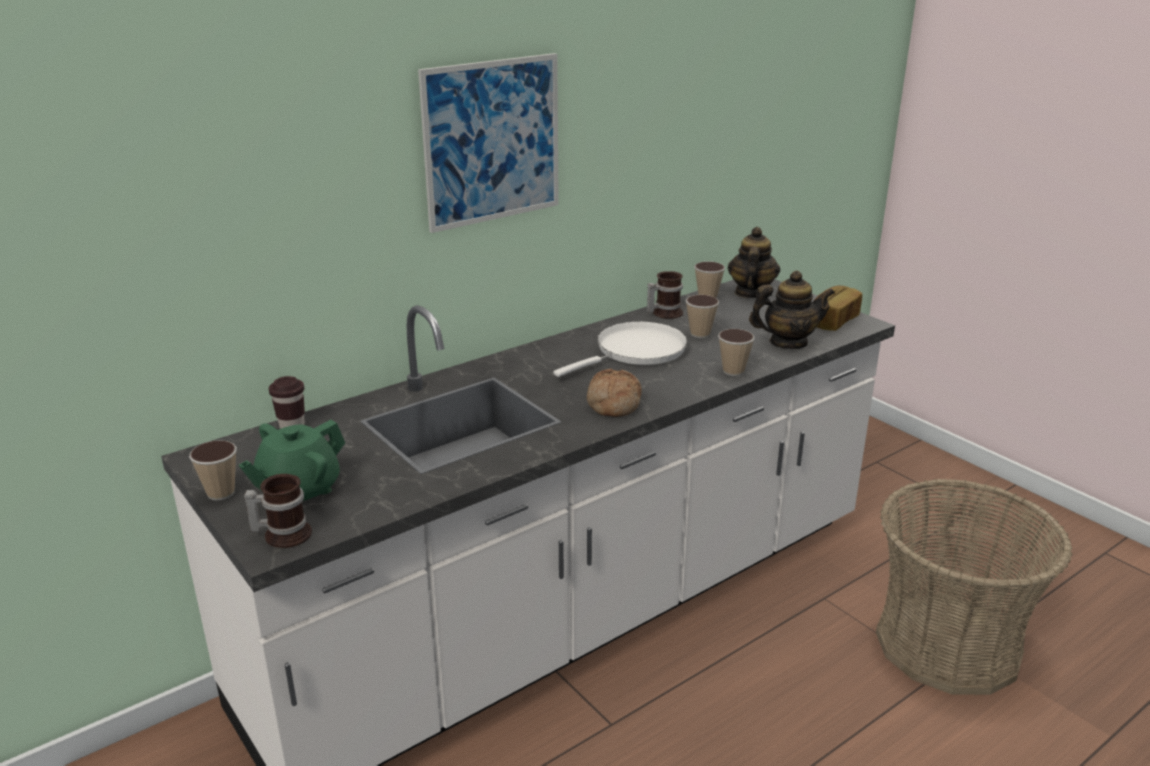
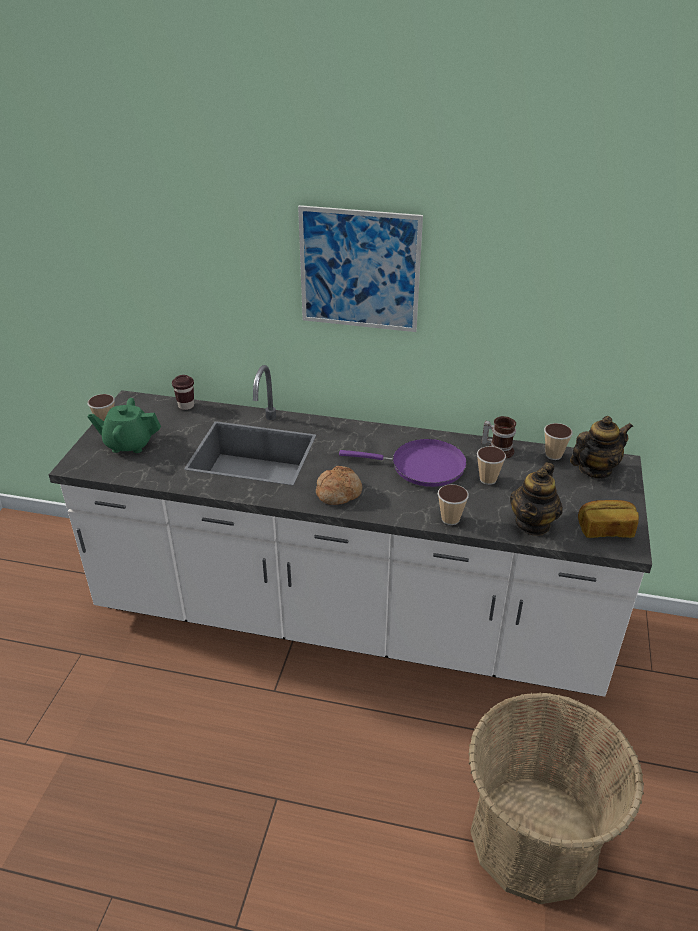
camera: 50 degrees right, 10 degrees up
(283, 533) = (89, 461): mug -> none
(636, 351) = (422, 466): white frying pan -> purple frying pan
(788, 343) = (533, 524): teapot -> teapot turned 75 degrees clockwise

